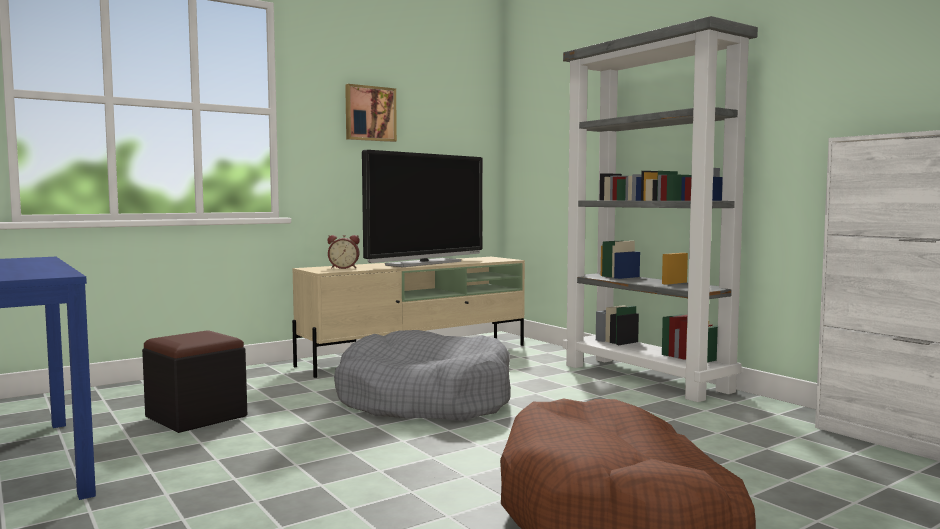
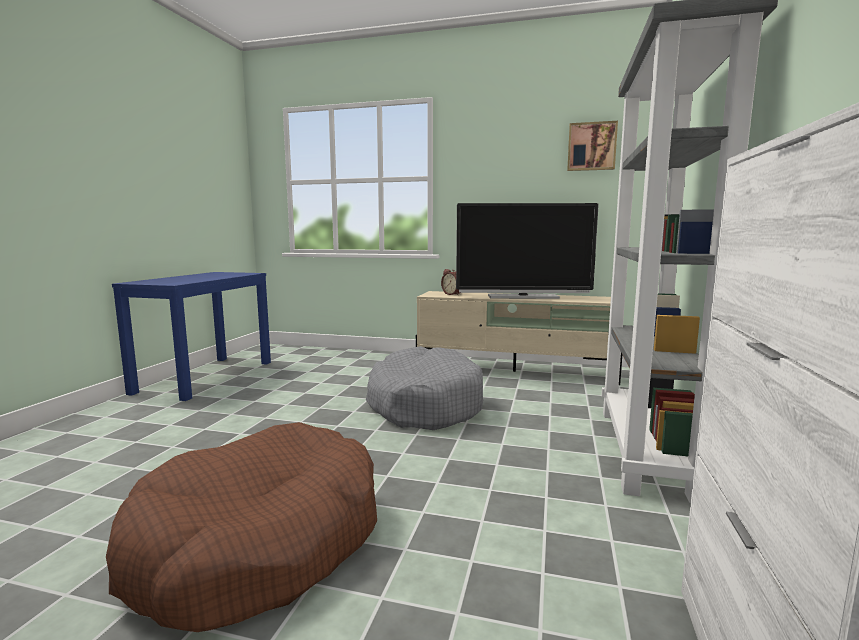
camera: 50 degrees right, 5 degrees up
(196, 416) = (310, 375): black ottoman -> none
(370, 113) = (508, 171): picture -> picture (591, 146)

